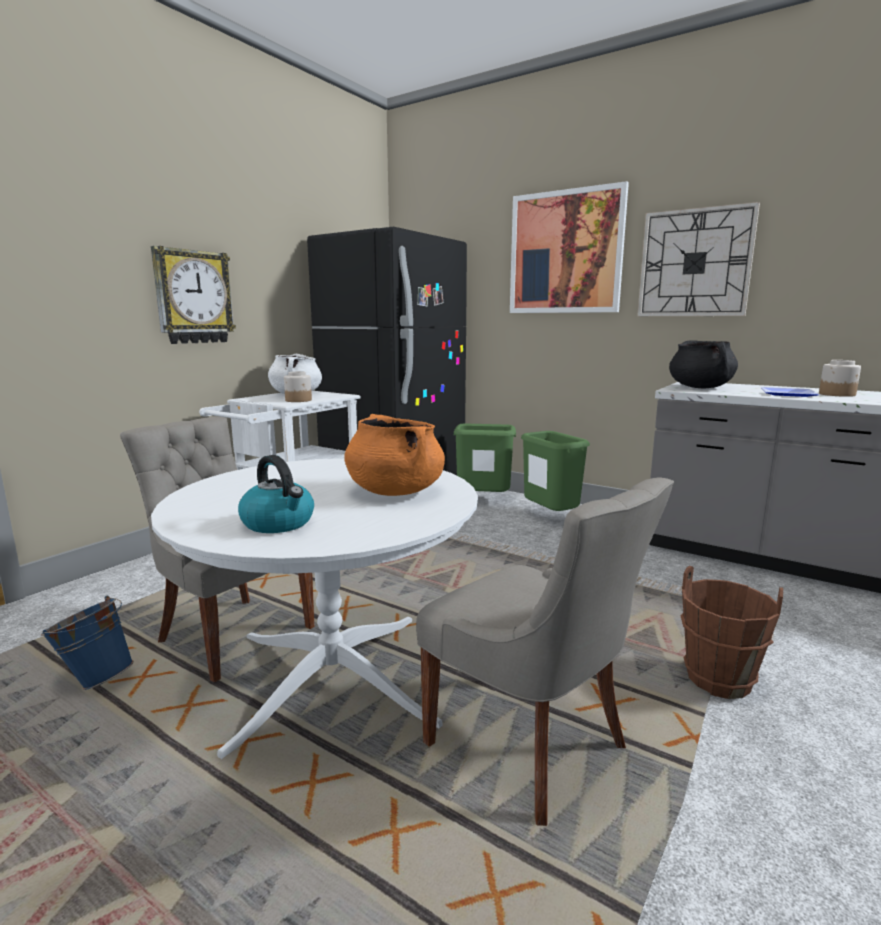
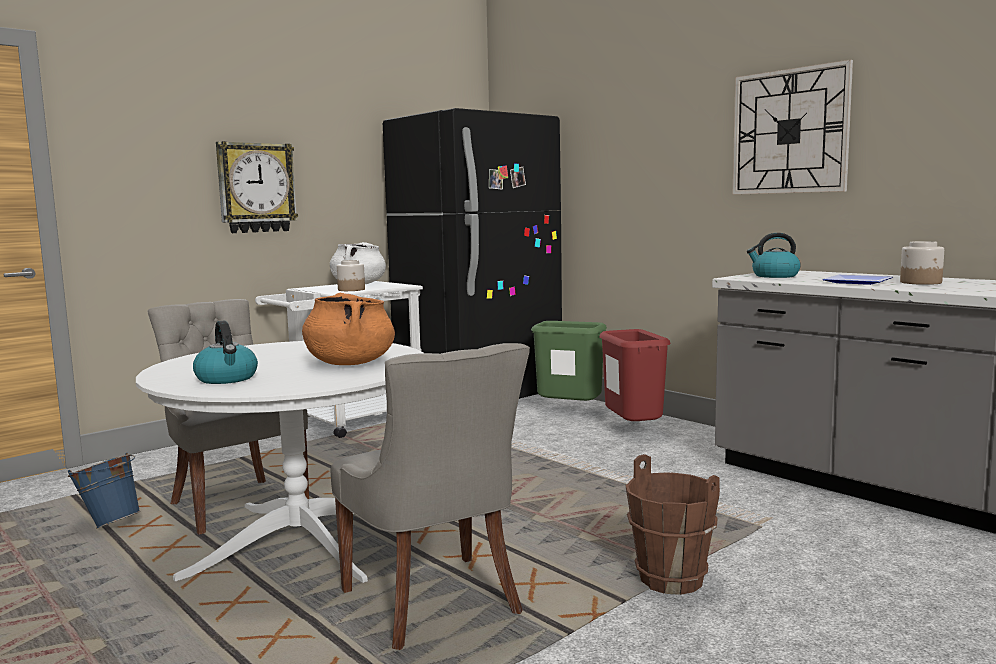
camera: 15 degrees right, 5 degrees down
(549, 518) = (632, 431): green trash can -> red trash can
(565, 253) = (658, 124): picture -> none
(700, 388) = (774, 276): black cooking pot -> kettle

